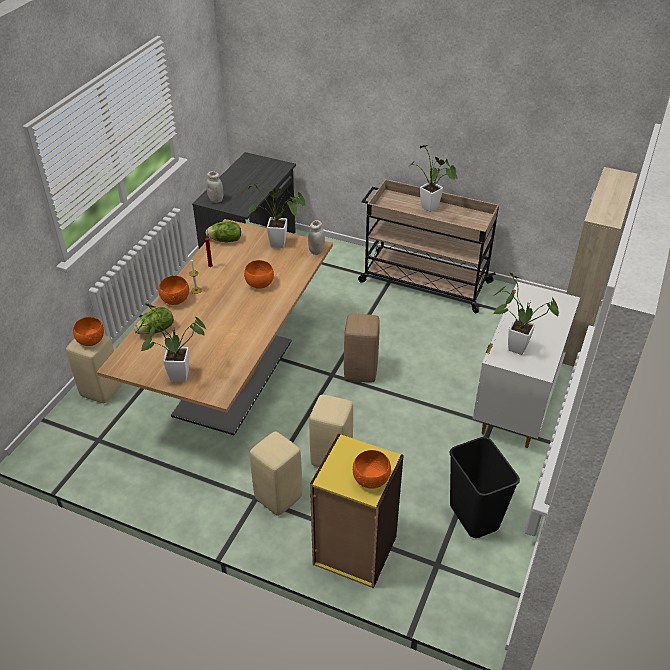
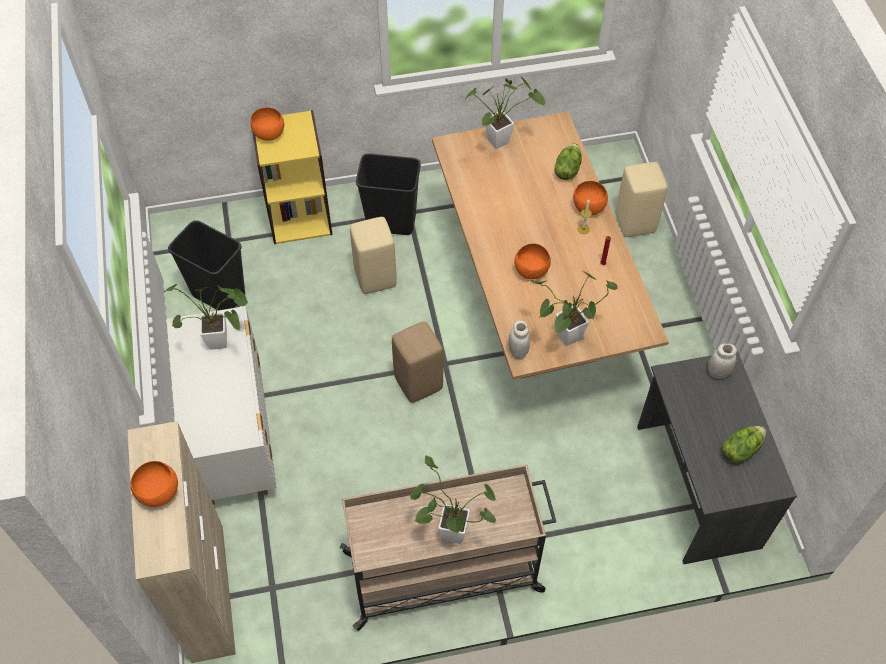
camera: 145 degrees right, 15 degrees up
(92, 341) = (642, 177): orange bowl -> orange bowl (158, 493)
(225, 240) = (629, 308): lettuce -> lettuce (740, 449)
(277, 498) = (392, 222): beige stool -> black trash can

